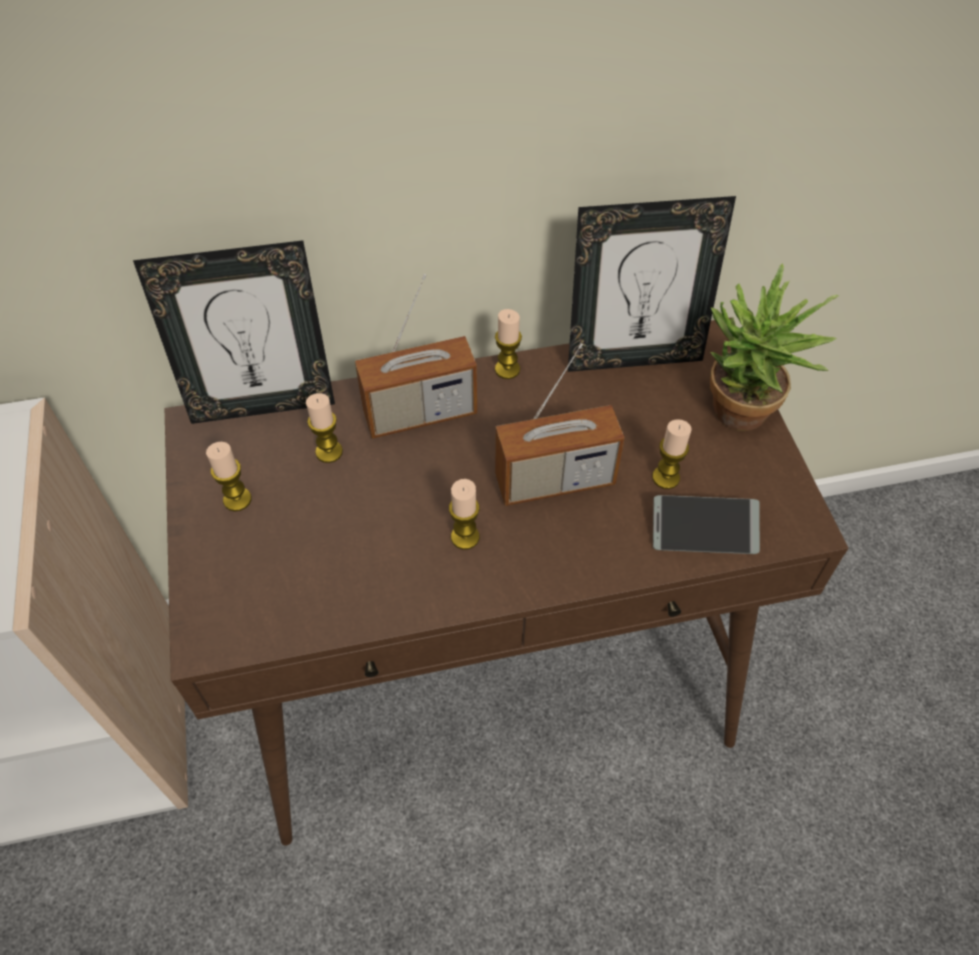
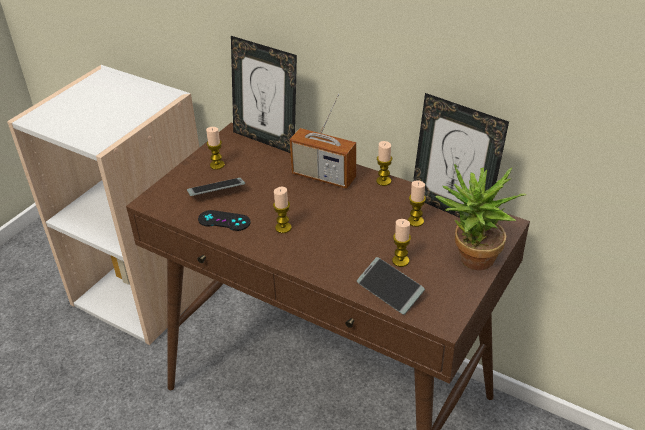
camera: 45 degrees right, 15 degrees down
(294, 547) = (216, 192): none -> phone
(329, 452) = (270, 169): candle -> candle (415, 221)
(367, 588) = (224, 221): none -> black game controller
(554, 481) = (347, 232): radio -> none

